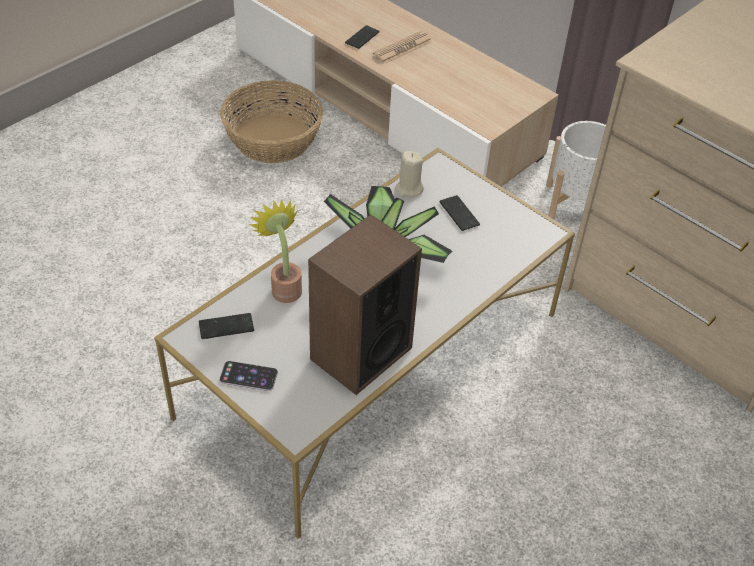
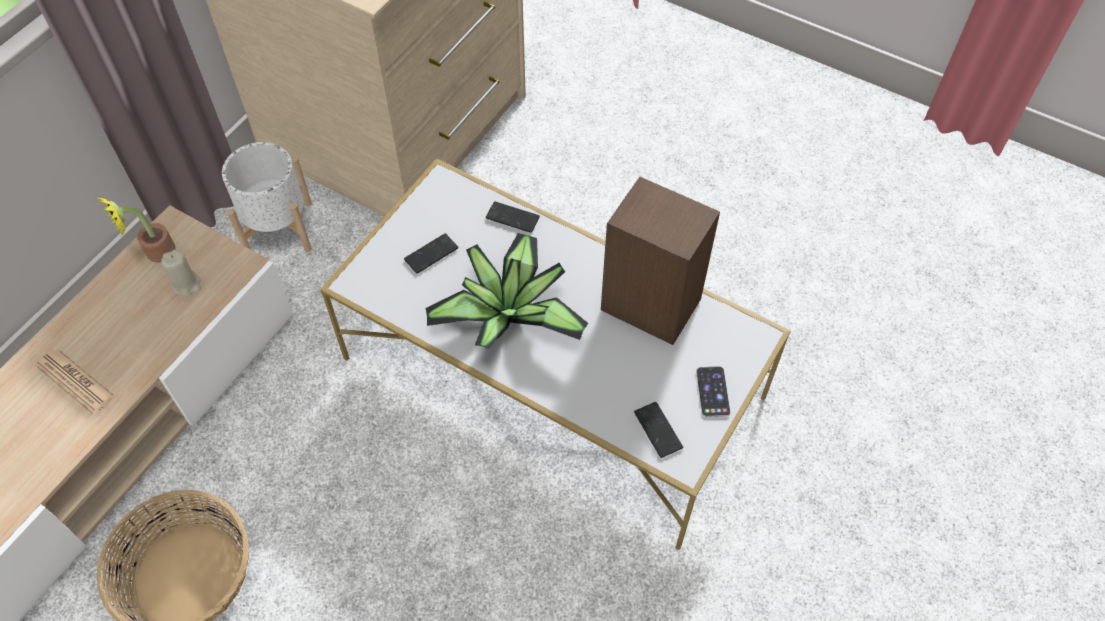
camera: 100 degrees left, 10 degrees up
(284, 287) = (585, 391): potted plant -> potted plant (154, 254)
(362, 38) = (50, 437): phone -> phone (512, 218)
(409, 189) = (401, 305): beige candle -> beige candle (187, 284)

